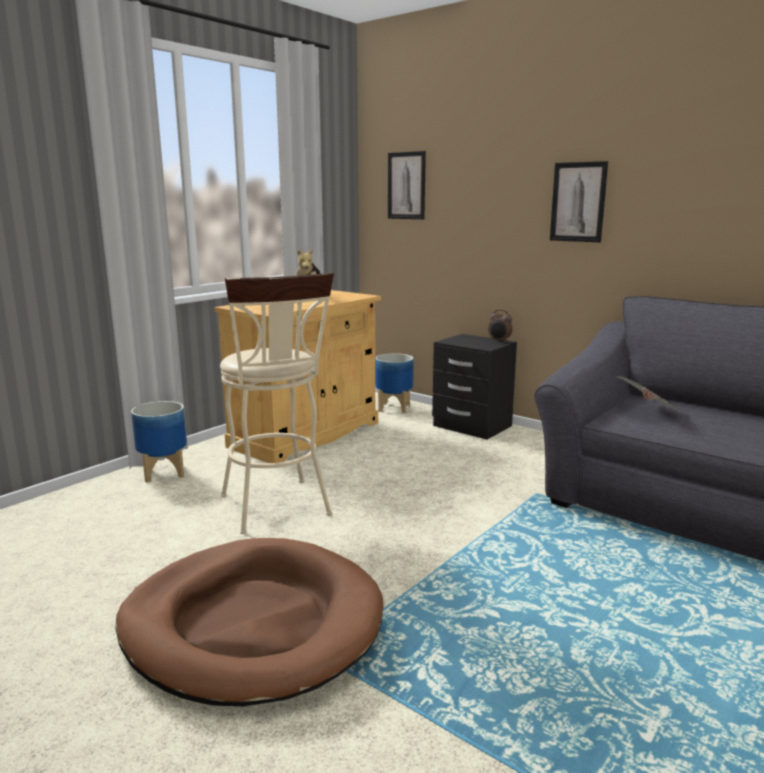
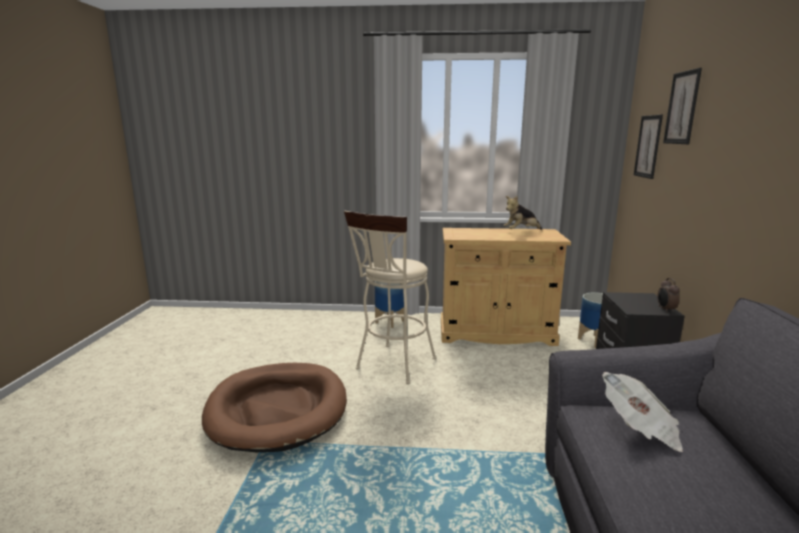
camera: 55 degrees right, 0 degrees up
(578, 202) = (758, 176): picture -> picture (682, 108)

